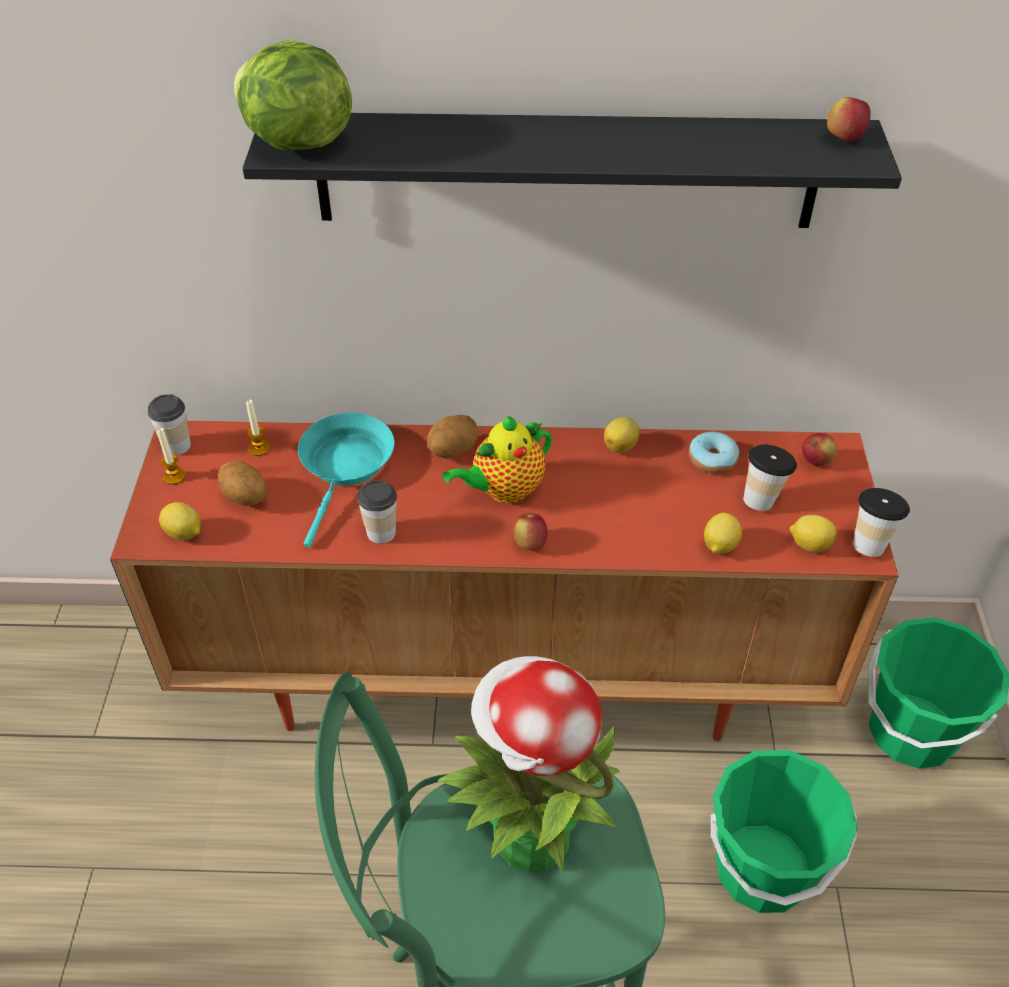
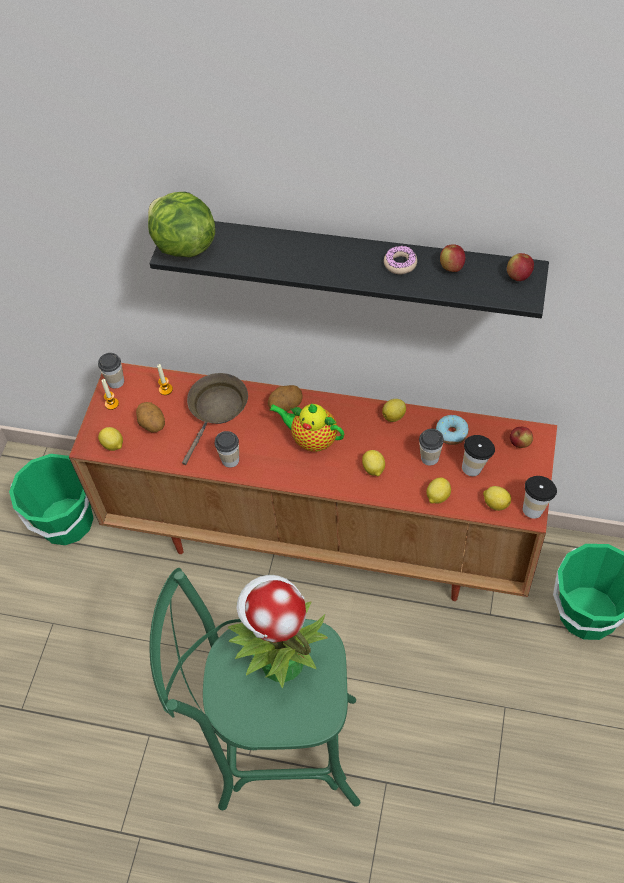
camera: 15 degrees right, 10 degrees up
(346, 467) = (217, 410): turquoise frying pan -> brown frying pan
(504, 490) = (312, 439): teapot -> teapot turned 45 degrees clockwise
(530, 543) = (319, 479): apple -> apple (451, 267)
(610, 520) = (373, 469): none -> lemon
(655, 138) = (400, 263): none -> donut
(690, 494) = (430, 457): none -> cup
(762, 869) = (460, 688): green bucket -> green bucket (66, 522)

